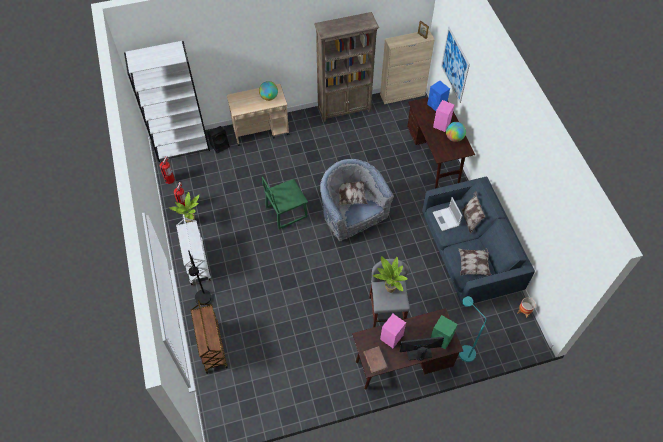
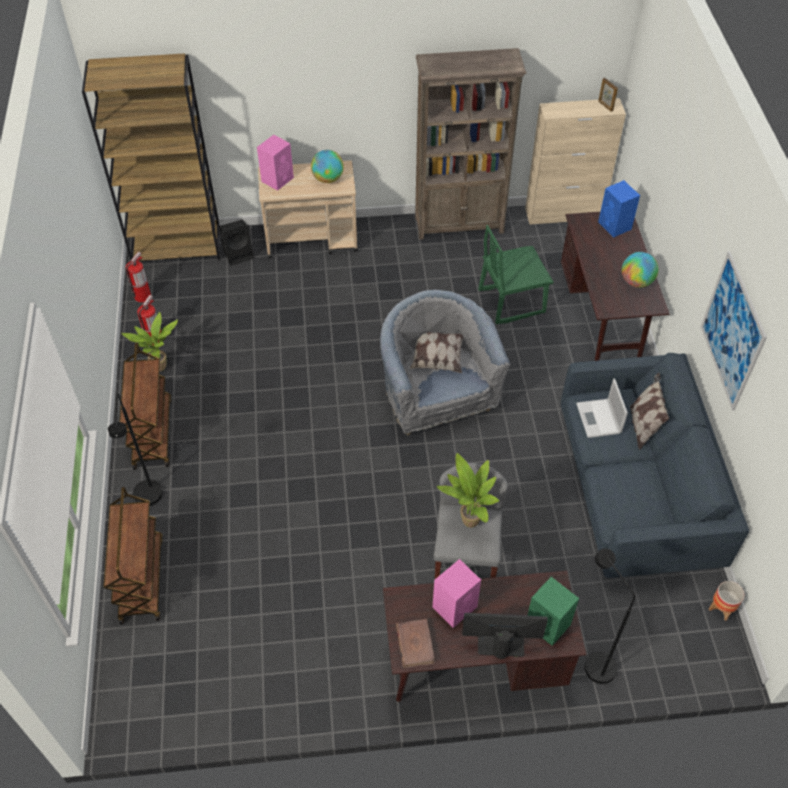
camera: 10 degrees right, 5 degrees down
(182, 146) = (177, 247): white bookcase -> brown bookcase
(196, 262) = (152, 433): white cart -> brown cart
(286, 212) = (324, 373): green chair -> green chair (511, 301)
(442, 124) = (618, 257): pink speaker -> pink speaker (278, 179)
(455, 65) = (653, 154): picture -> picture (732, 331)
(463, 350) = (593, 661): turquoise floor lamp -> black floor lamp
(474, 265) = (636, 505): pillow -> none

